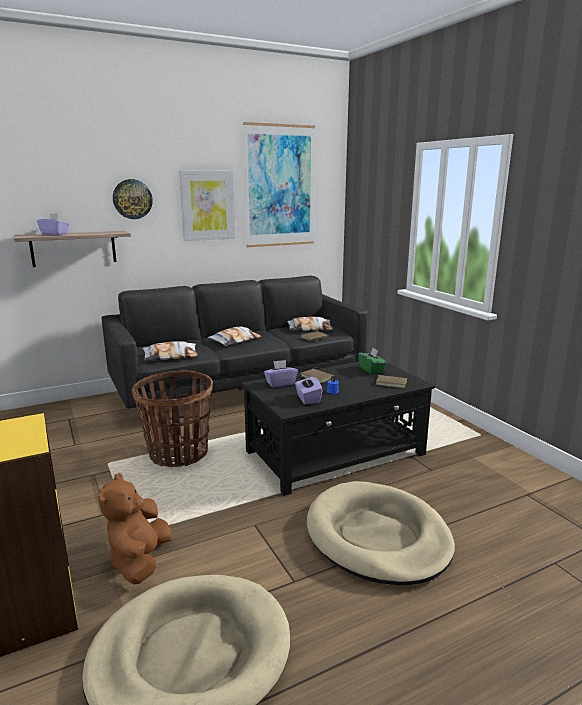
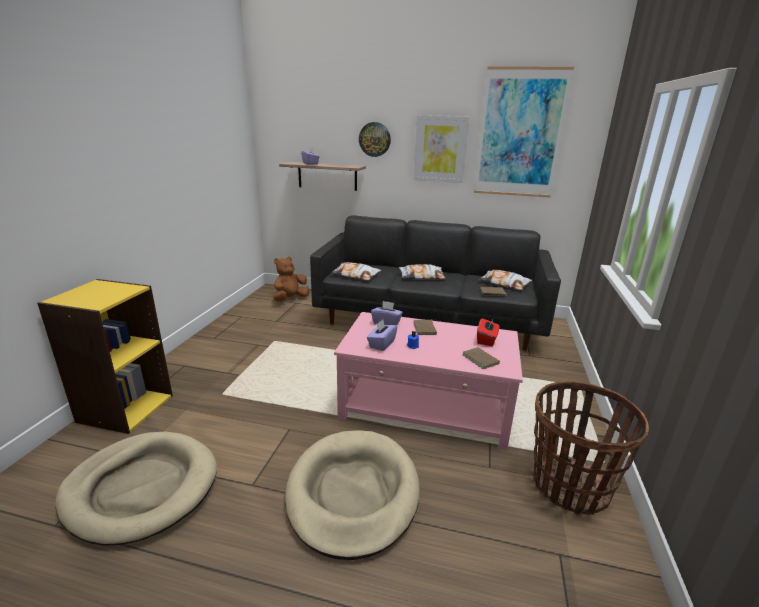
camera: 40 degrees right, 5 degrees up
(140, 561) = (203, 413): brown plush toy -> brown plush toy (290, 299)
(178, 454) = (319, 353): basket -> basket (569, 486)
(336, 453) = (426, 406): black coffee table -> pink coffee table
(371, 370) = (486, 340): green tissue box -> red tissue box

